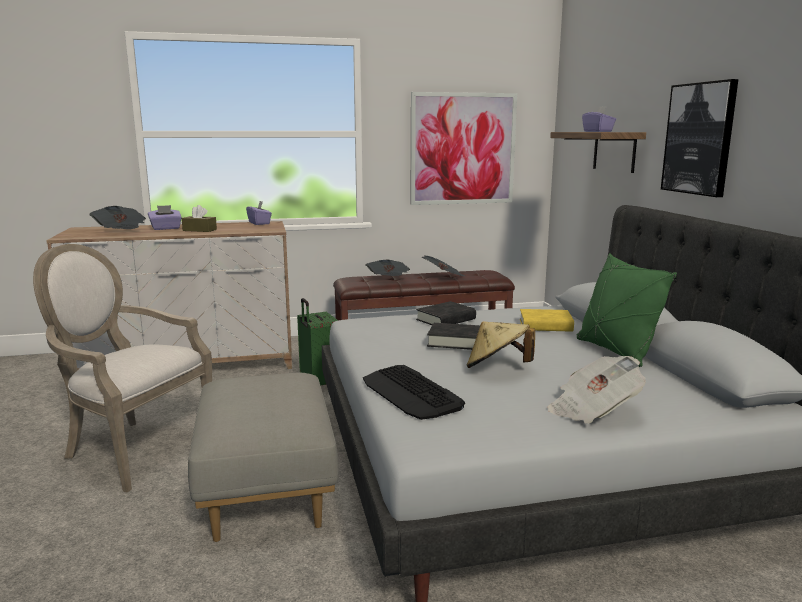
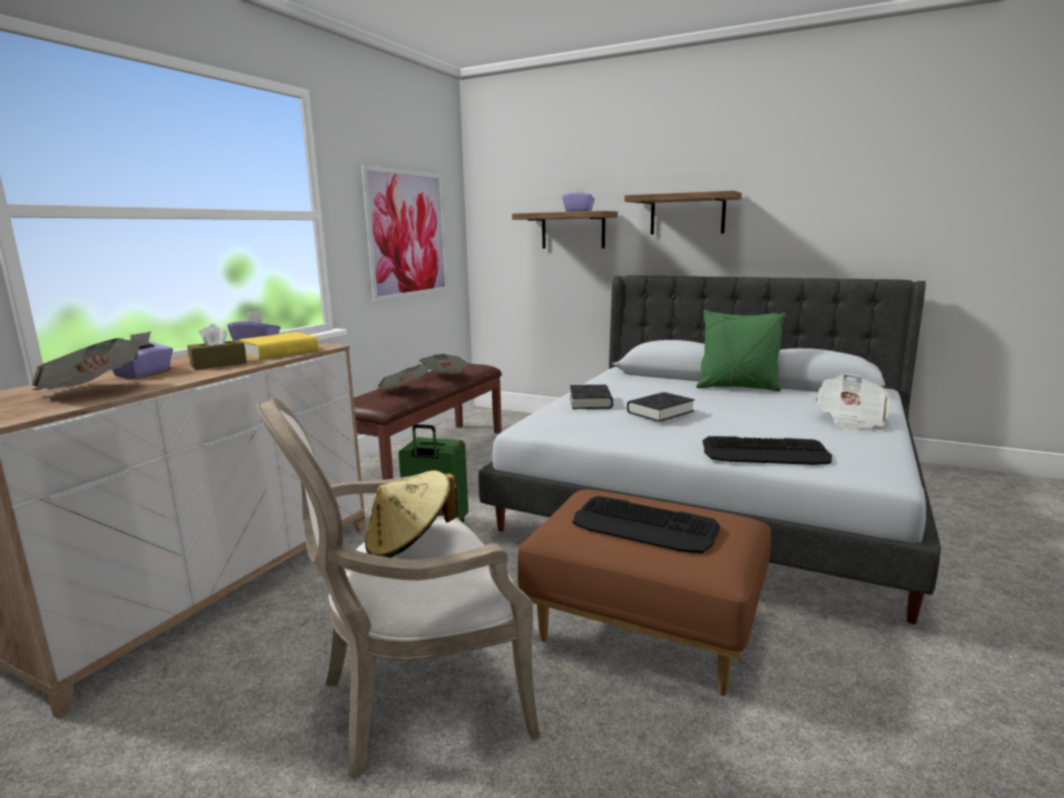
camera: 50 degrees left, 0 degrees up
(250, 400) = (644, 526): none -> keyboard
(268, 491) = (646, 631): grey ottoman -> brown ottoman
(497, 368) = (736, 418): beige hat -> beige hat (410, 543)
(545, 325) = (655, 386): yellow book -> yellow book (280, 352)
(699, 139) = (687, 214): picture -> shelf

